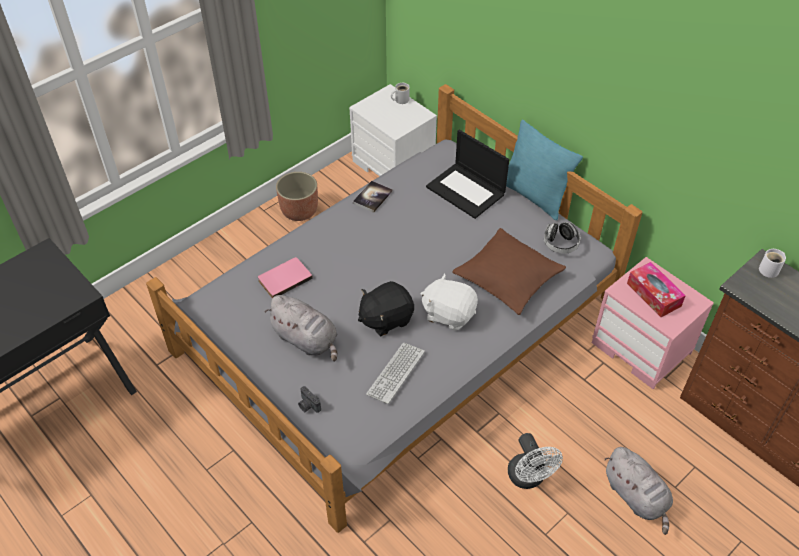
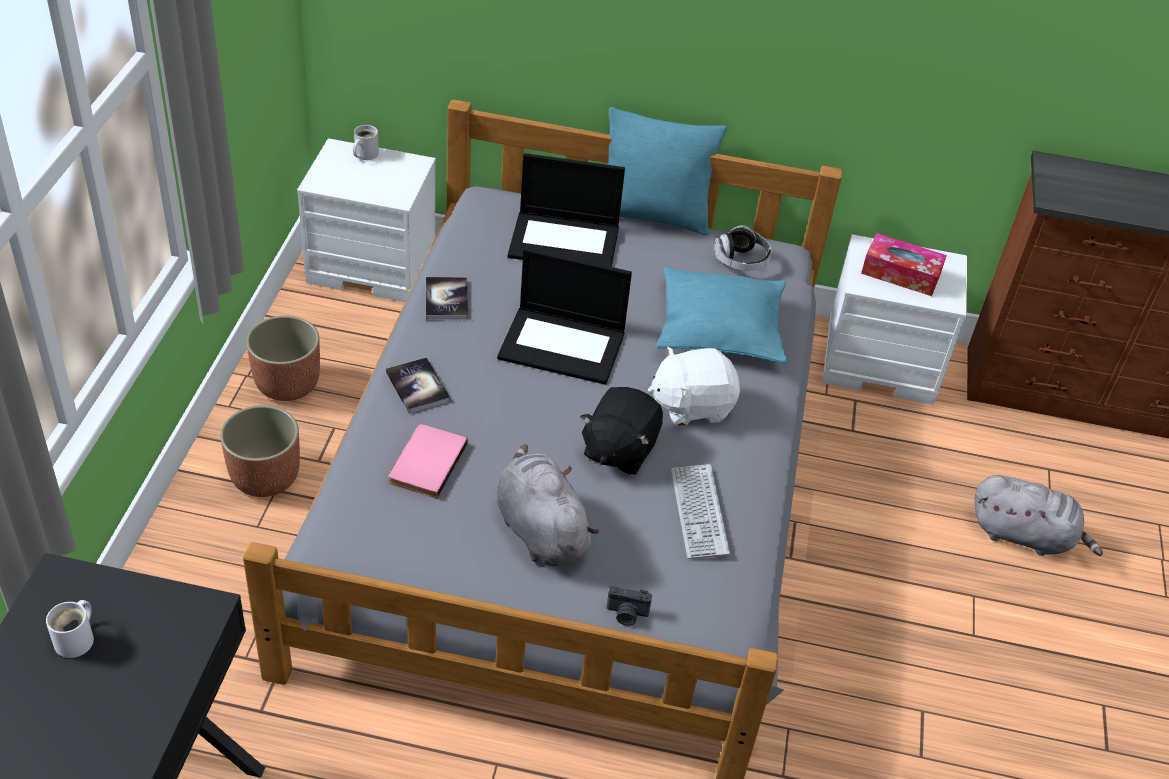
camera: 40 degrees left, 5 degrees down
(250, 253) = (265, 476): none -> planter
(307, 340) = (540, 529): grey plush toy -> grey plush toy turned 120 degrees counterclockwise
(316, 237) = (417, 386): none -> book
(410, 248) = (563, 345): none -> laptop
(508, 278) = (720, 328): brown pillow -> turquoise pillow
(528, 478) = (898, 580): white fan -> none
(642, 348) = (881, 362): pink nightstand -> white nightstand
(770, 270) = (1063, 169): white mug -> white mug (77, 639)

